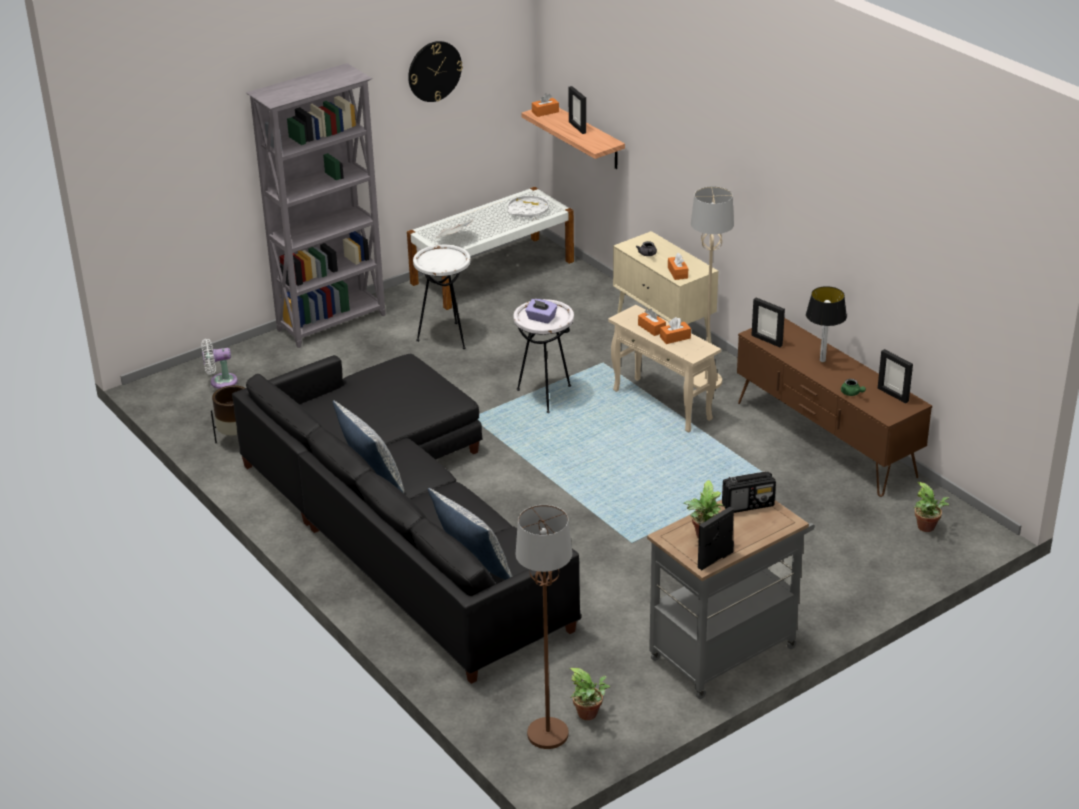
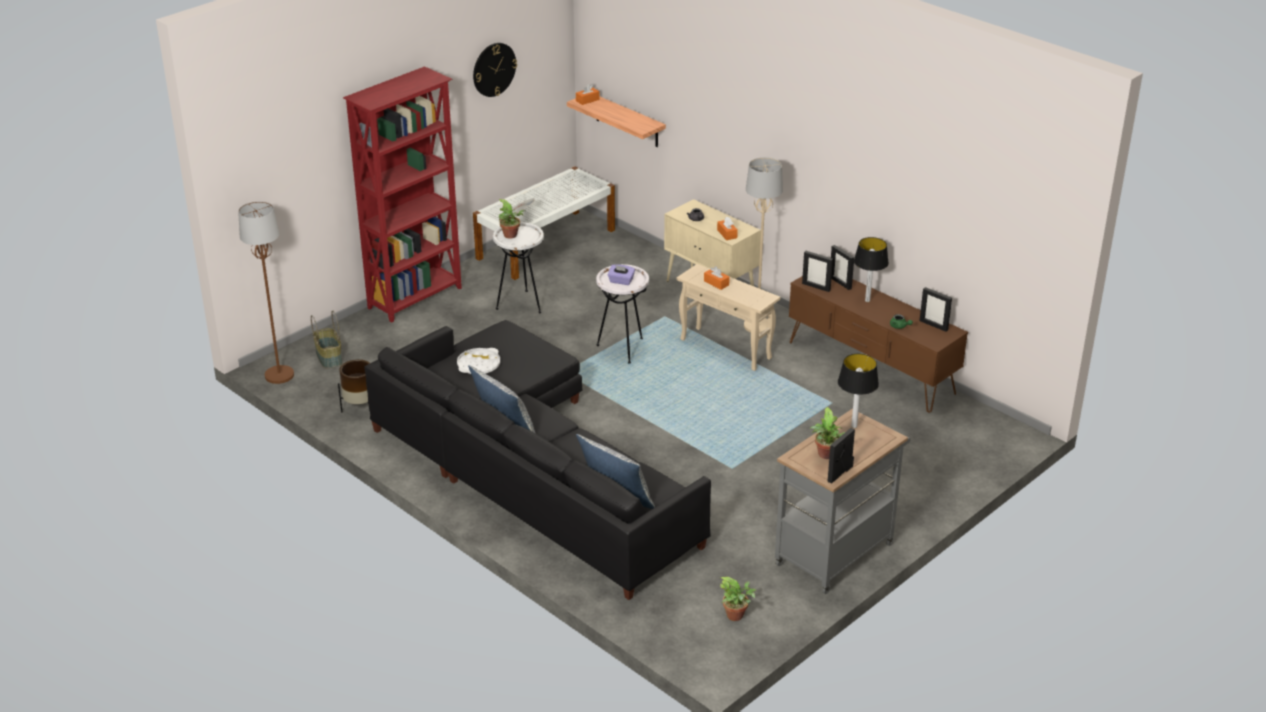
camera: 10 degrees left, 0 degrees up
(220, 382) = (329, 357): white fan -> basket
(333, 323) = (416, 298): grey bookcase -> red bookcase
(528, 210) = (575, 187): white tray -> white tray (478, 365)
(547, 734) = (705, 636): brown floor lamp -> brown floor lamp (279, 375)
(578, 127) = (620, 112): picture frame -> picture frame (840, 283)
(675, 338) = (738, 290): orange tissue box -> none
(748, 505) = (853, 426): radio -> table lamp
(928, 528) = (974, 435): potted plant -> potted plant (511, 236)

